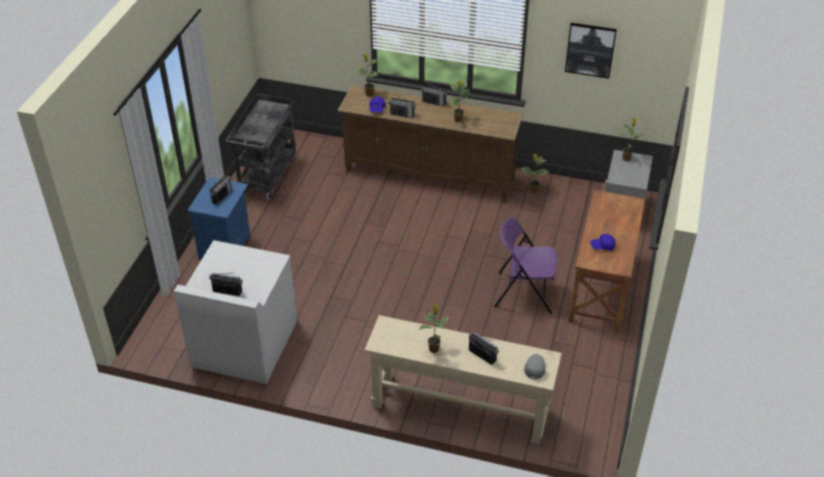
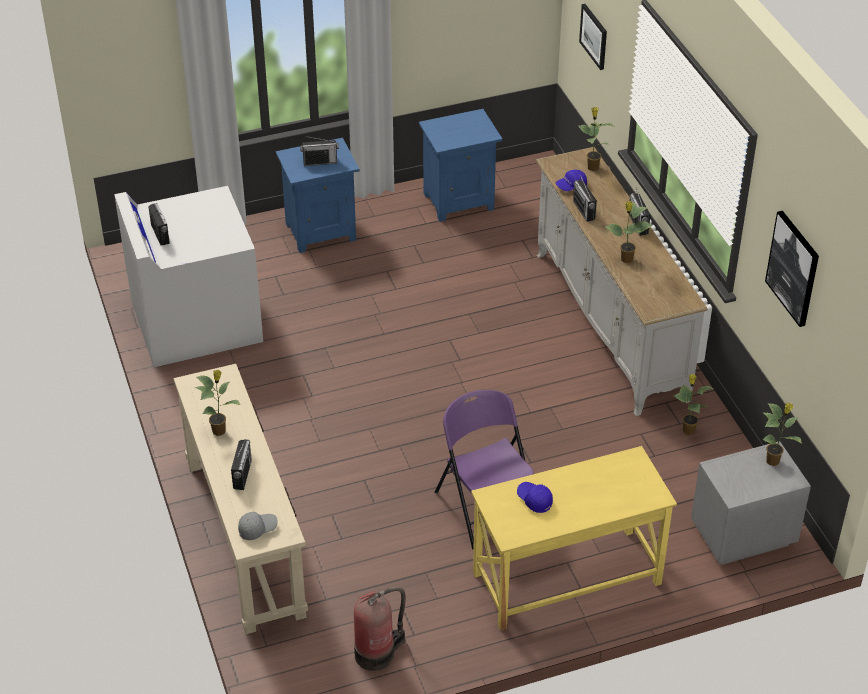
camera: 55 degrees right, 0 degrees up
(267, 180) = (460, 202): black cart -> blue nightstand
(307, 22) = (594, 36): none -> picture
(429, 177) = (608, 325): brown cabinet -> grey cabinet
(597, 391) = (377, 653): none -> fire extinguisher
(602, 288) = (567, 579): brown desk -> yellow desk

